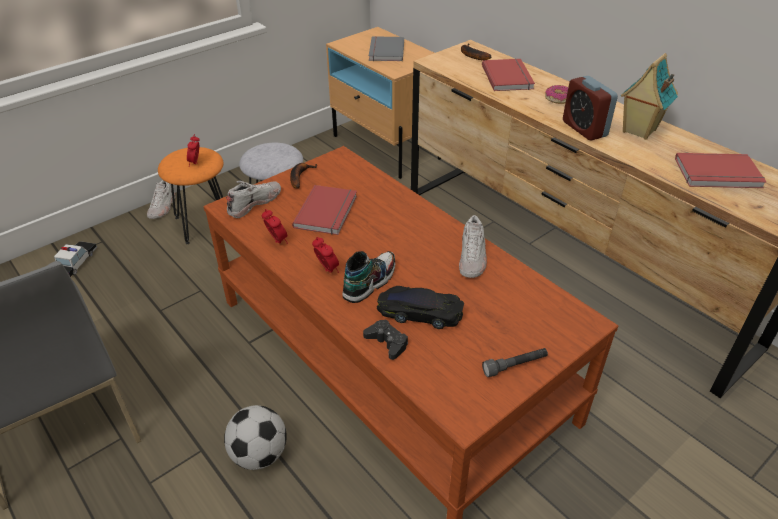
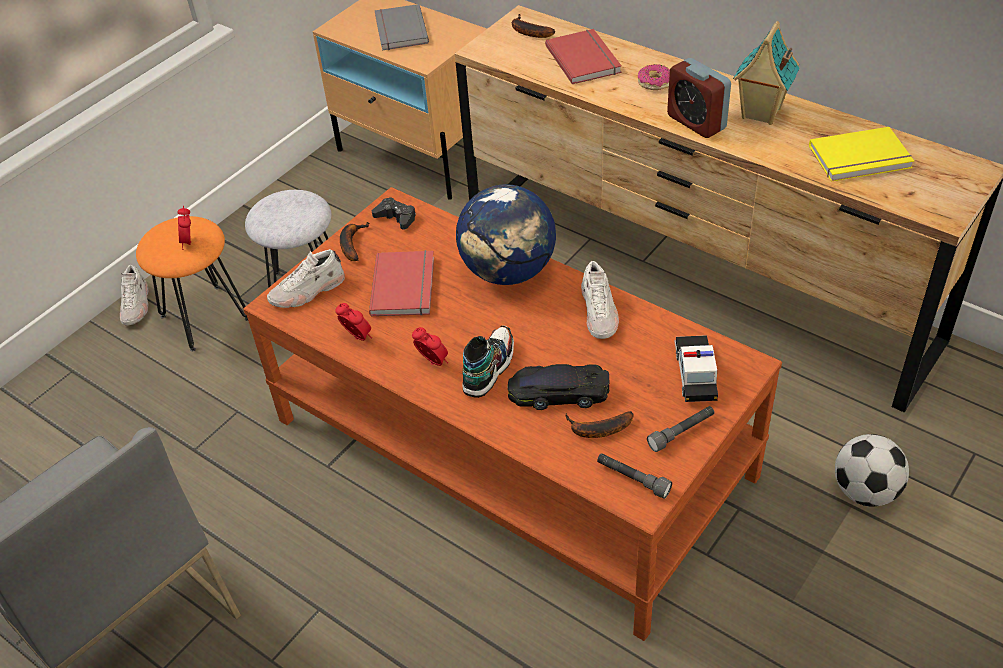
camera: 10 degrees left, 5 degrees up
(76, 262) = (49, 407): toy car -> toy car (695, 373)
(254, 203) = (308, 291): white shoe -> white shoe turned 150 degrees counterclockwise
(259, 455) = (392, 598): football -> football (865, 492)
(387, 342) = (533, 436): black game controller -> black game controller (396, 217)
(410, 216) = (508, 272): none -> globe
(442, 348) = (597, 430): none -> banana
(461, 396) = (632, 479): none -> grey flashlight
(719, 174) = (861, 159): red book -> yellow book

